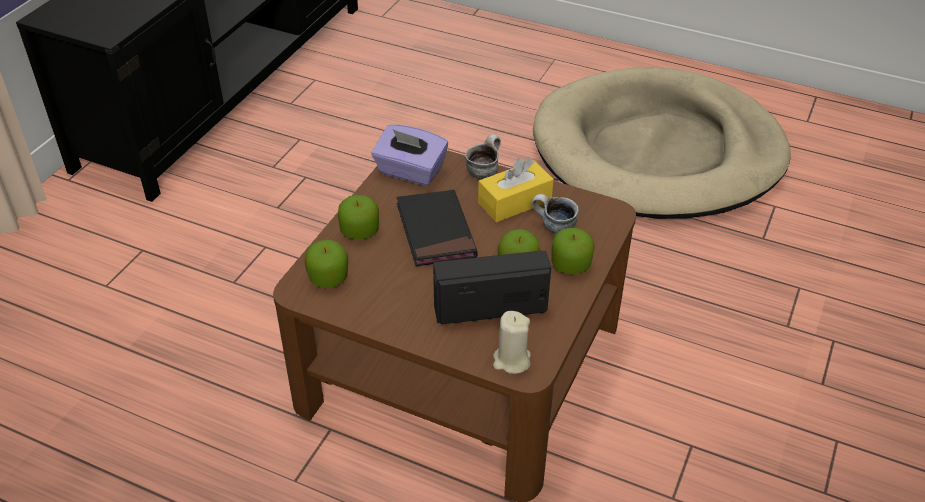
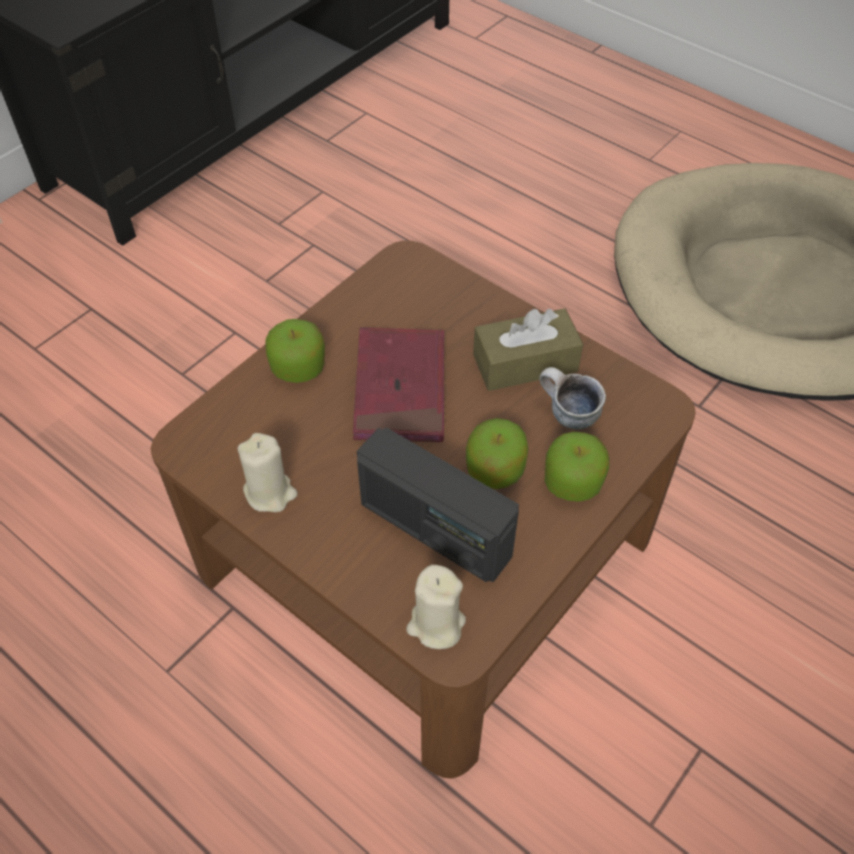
camera: 15 degrees right, 10 degrees up
(328, 277) = (232, 432): apple -> none
(370, 308) = (270, 493): none -> beige candle
(410, 171) = (397, 288): purple tissue box -> none
(436, 231) = (400, 389): black book -> red book
(483, 170) = (498, 304): mug -> none
(490, 308) = (434, 529): radio -> radio turned 150 degrees counterclockwise
(514, 202) = (525, 363): yellow tissue box -> brown tissue box

